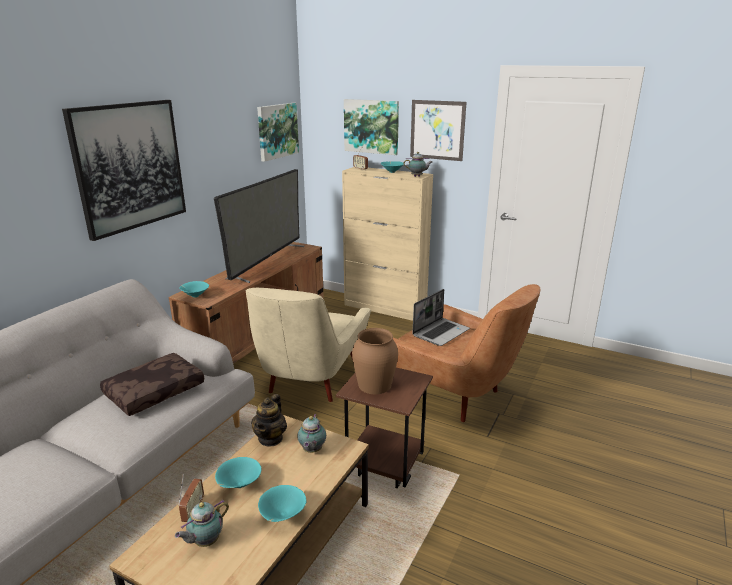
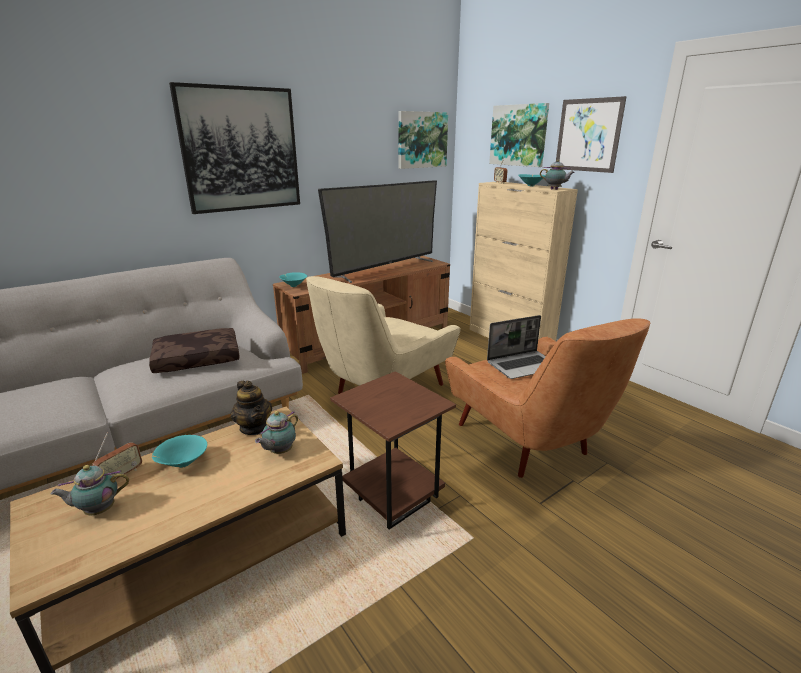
camera: 25 degrees right, 0 degrees up
(270, 438) = (254, 428): teapot -> teapot turned 75 degrees counterclockwise
(282, 516) = (186, 511): turquoise bowl -> none
(374, 384) = (380, 397): brown vase -> none

